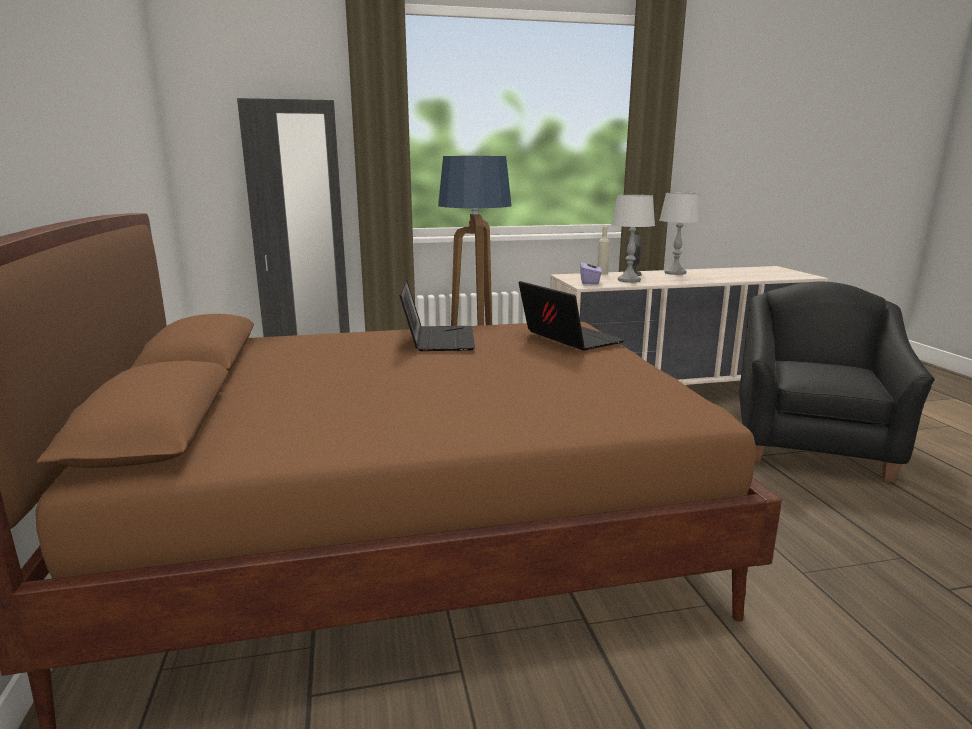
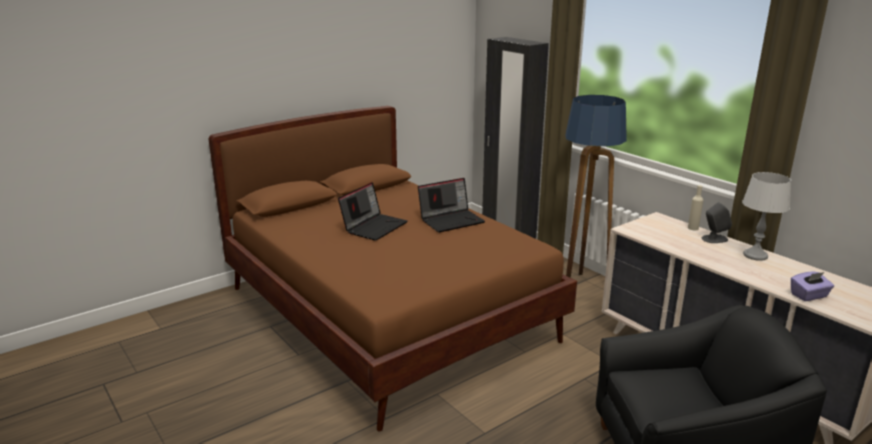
camera: 65 degrees right, 5 degrees up
(567, 338) = (492, 251): laptop -> laptop (374, 226)
(590, 282) = (643, 229): purple tissue box -> purple tissue box (809, 296)
(629, 280) = (678, 241): grey table lamp -> none

